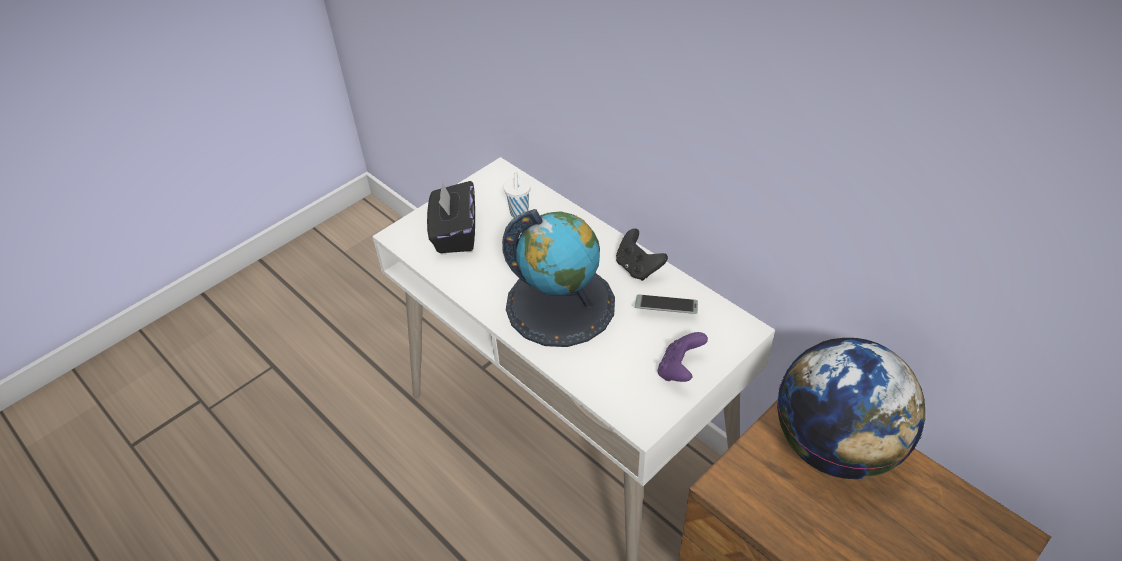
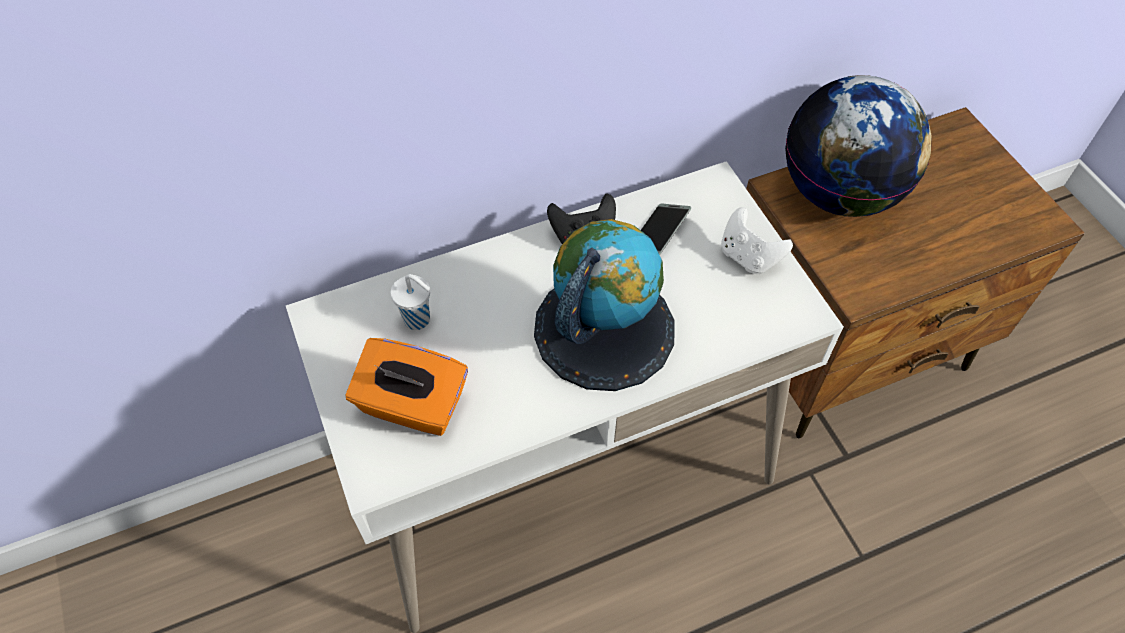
camera: 70 degrees left, 10 degrees up
(455, 233) = (412, 405): black tissue box -> orange tissue box
(679, 370) = (748, 257): purple game controller -> white game controller

